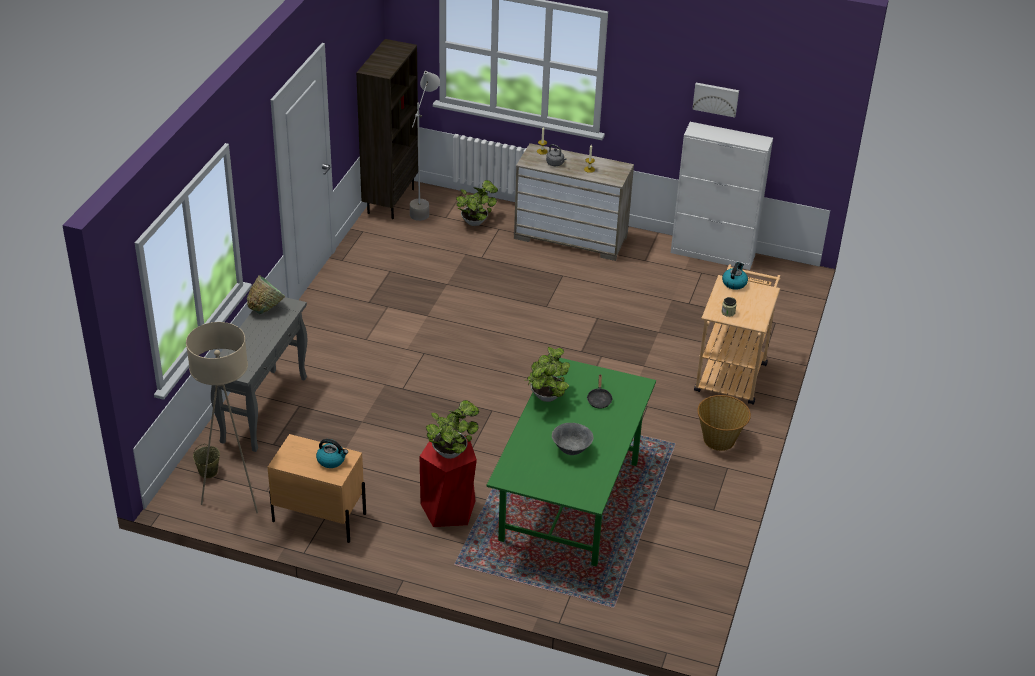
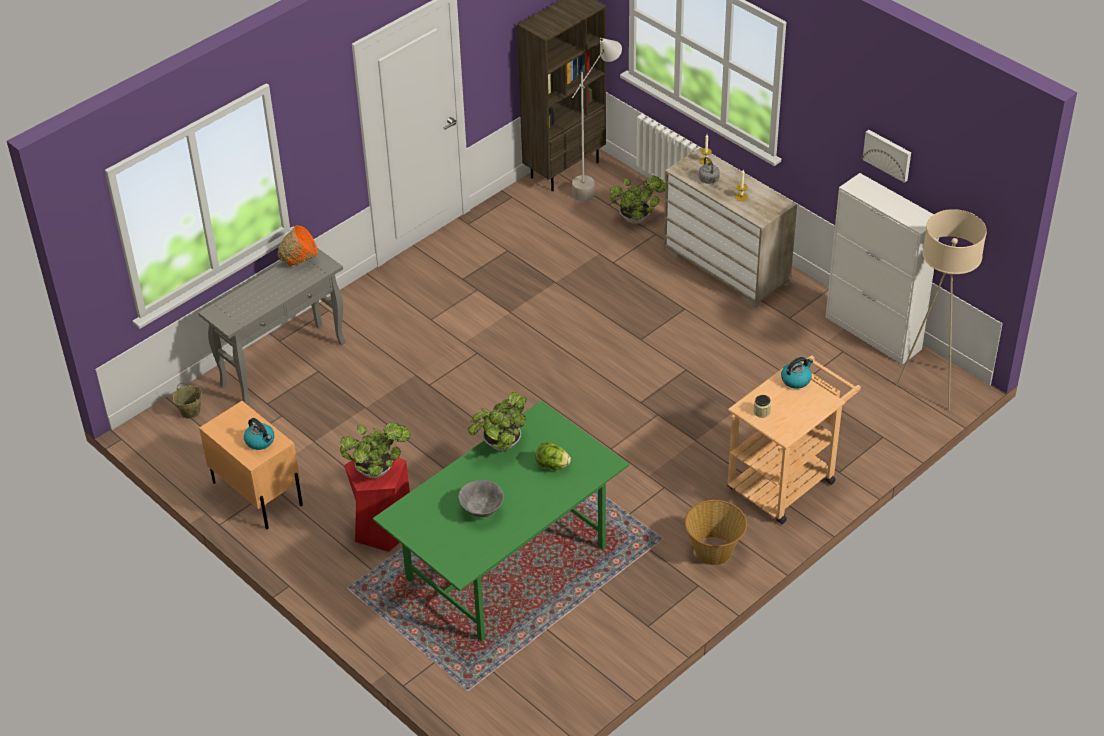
camera: 30 degrees right, 5 degrees up
(234, 497) = (196, 446): beige floor lamp -> beige floor lamp (930, 388)
(266, 308) = (300, 261): green bowl -> orange bowl
(599, 399) = (552, 465): black frying pan -> lettuce

